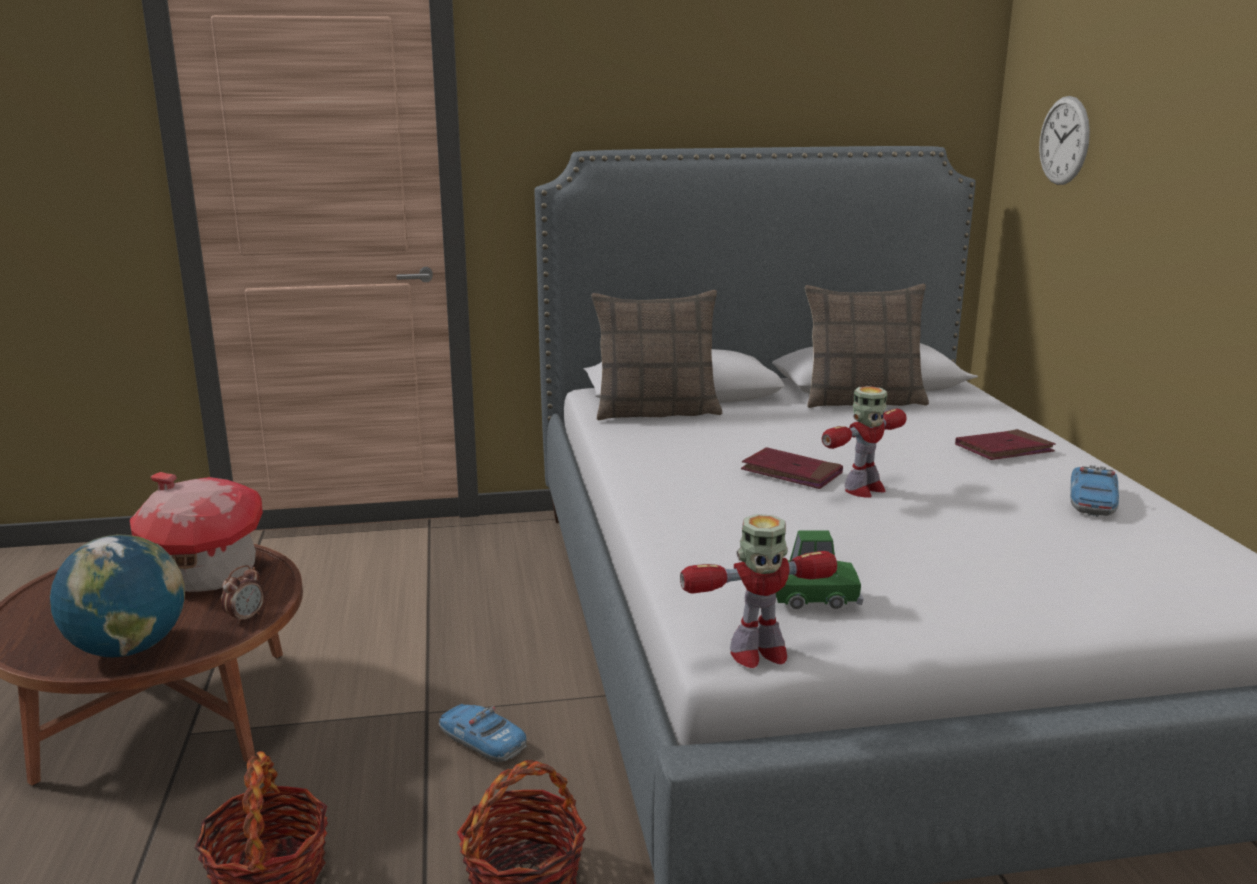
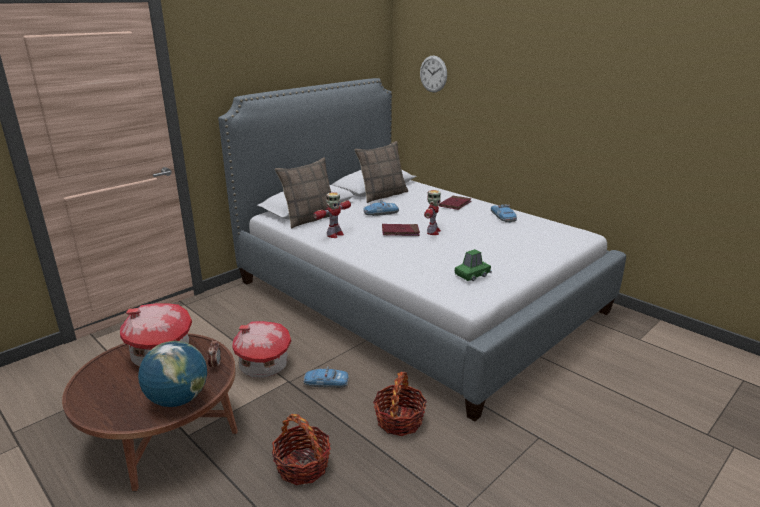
camera: 35 degrees left, 5 degrees up
(419, 668) = (263, 366): none -> toy house
(757, 654) = (480, 300): toy robot -> toy robot (334, 235)
(807, 431) = (381, 213): none -> toy car

